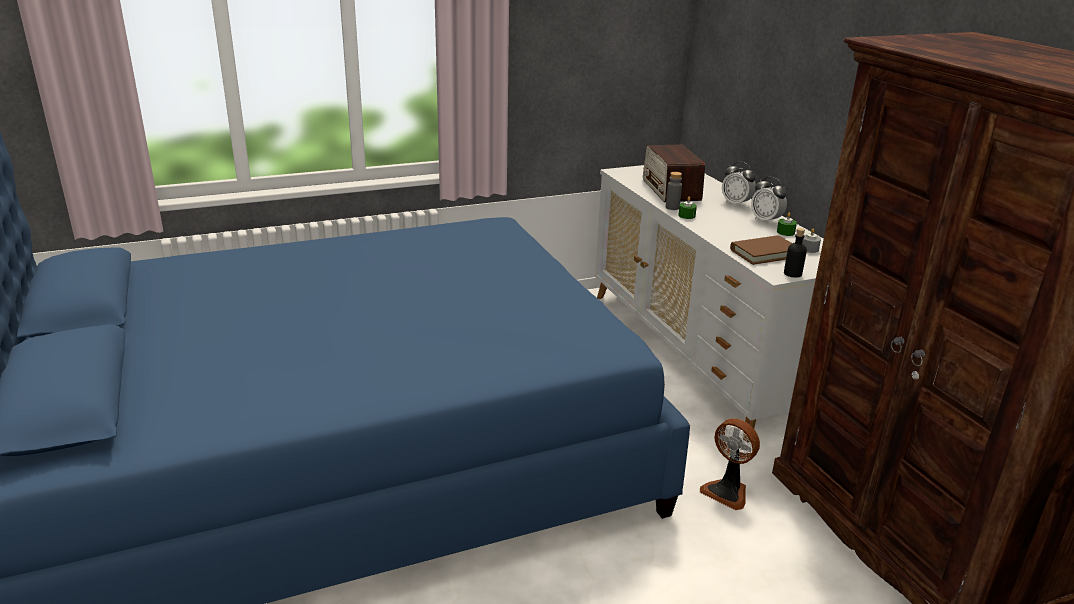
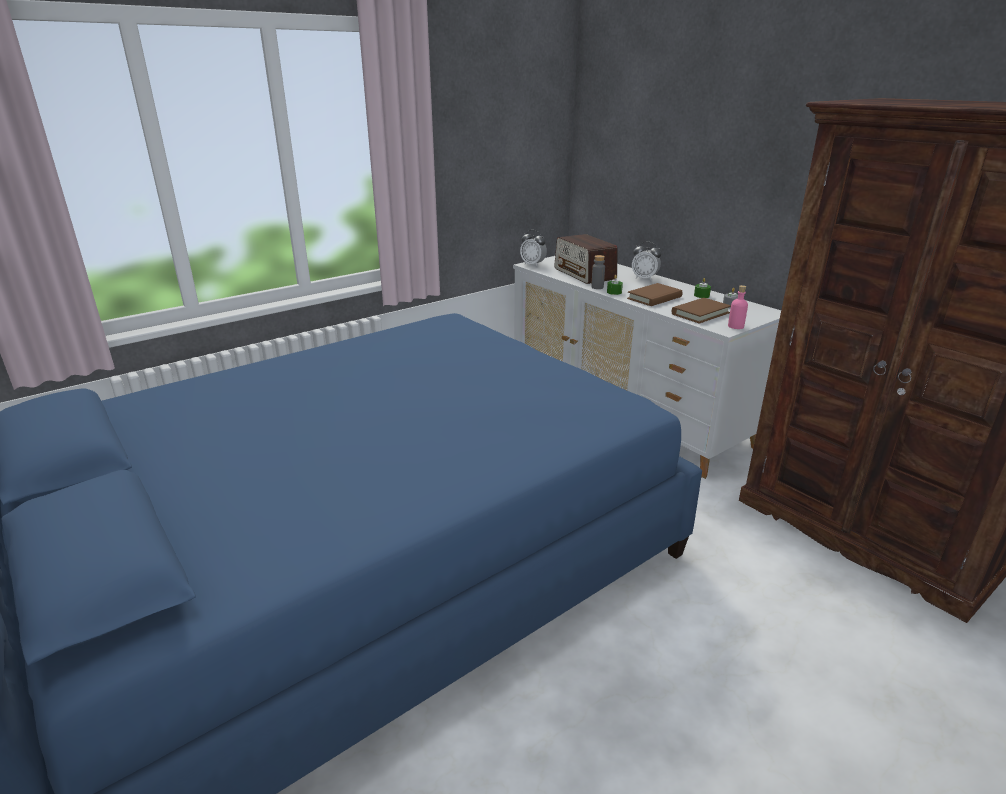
camera: 15 degrees left, 0 degrees up
(727, 228) = (654, 298): none -> brown book
(727, 492) = (714, 524): fan -> none
(766, 220) = (678, 288): alarm clock -> alarm clock (533, 264)
(792, 273) = (735, 326): black bottle -> pink bottle

